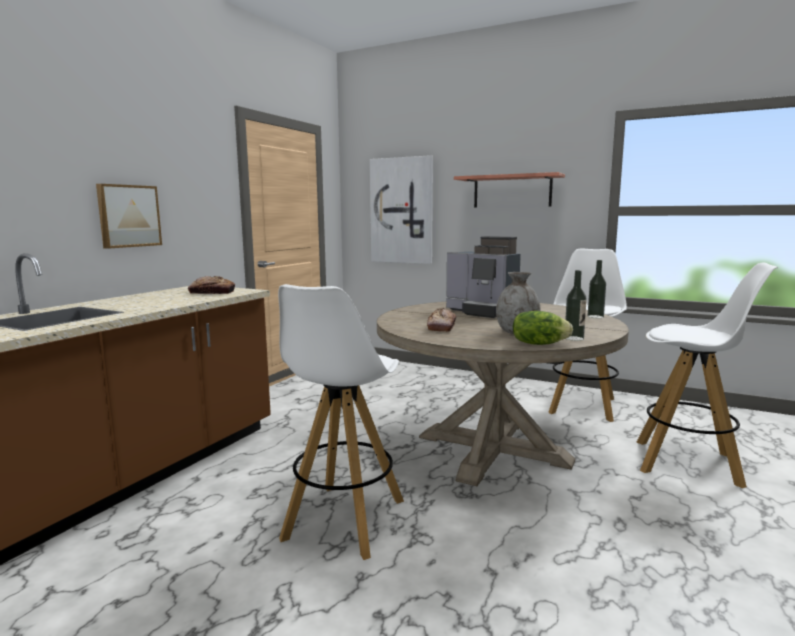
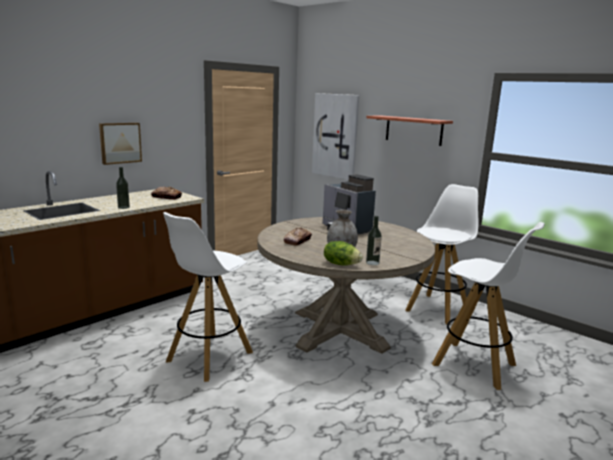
camera: 15 degrees right, 5 degrees up
(595, 316) = (421, 245): bottle -> bottle (123, 207)

